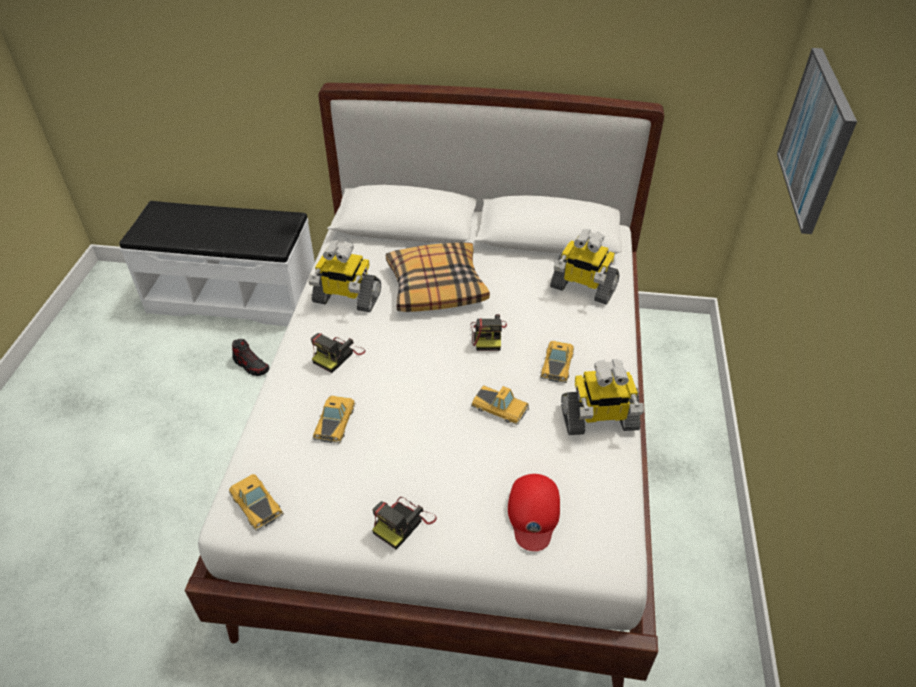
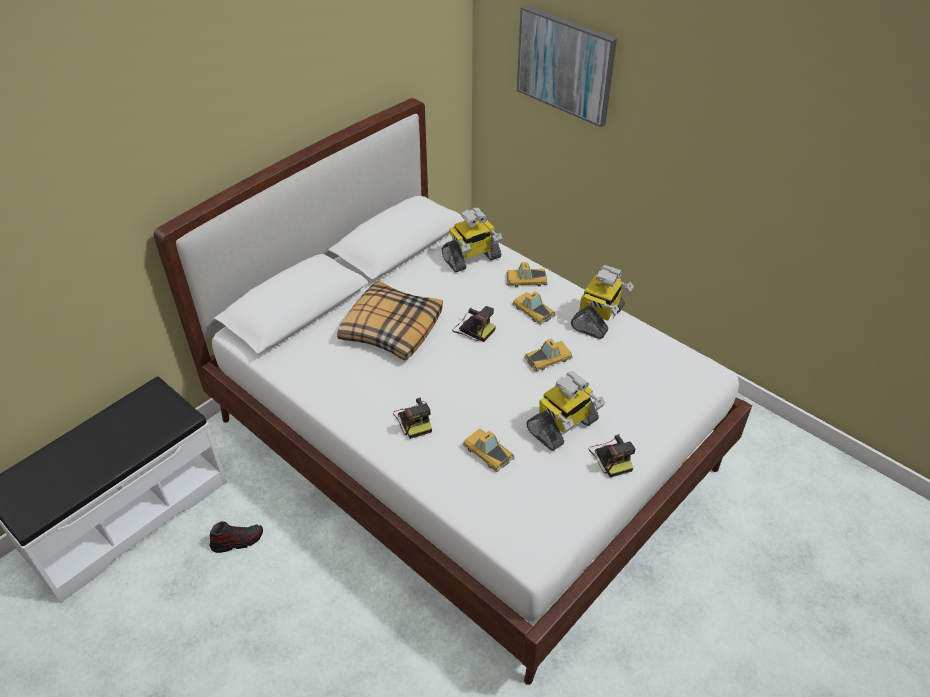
camera: 55 degrees left, 0 degrees up
(256, 503) = (531, 534): toy car -> toy car (525, 279)
(346, 298) = (350, 386): toy robot -> toy robot (562, 427)
(533, 513) = (651, 389): red cap -> none

